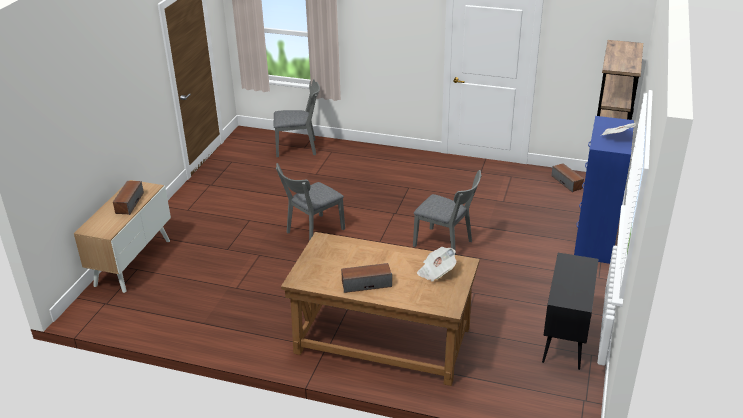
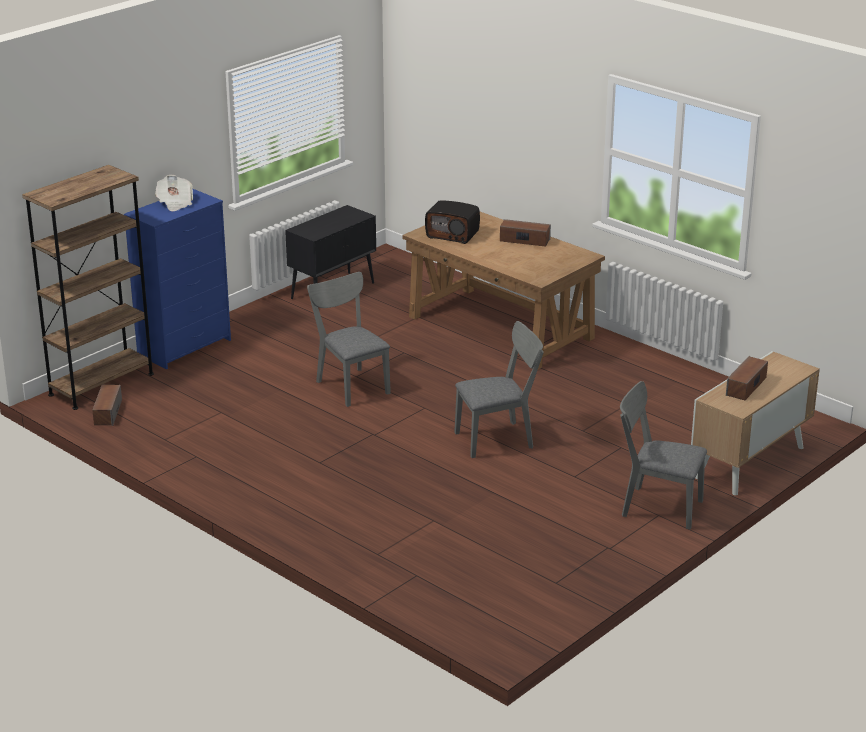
camera: 155 degrees left, 5 degrees down
(300, 148) = (424, 577): grey chair -> grey chair (655, 506)
(436, 272) = (453, 234): newspaper -> radio

